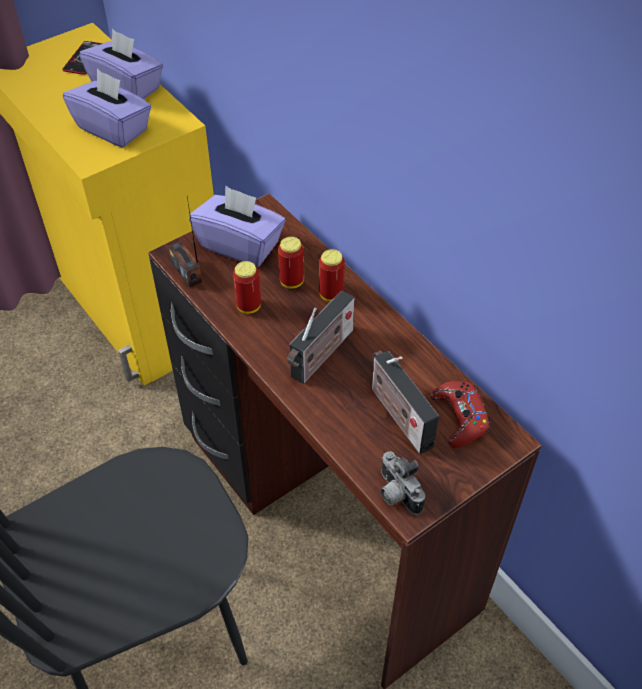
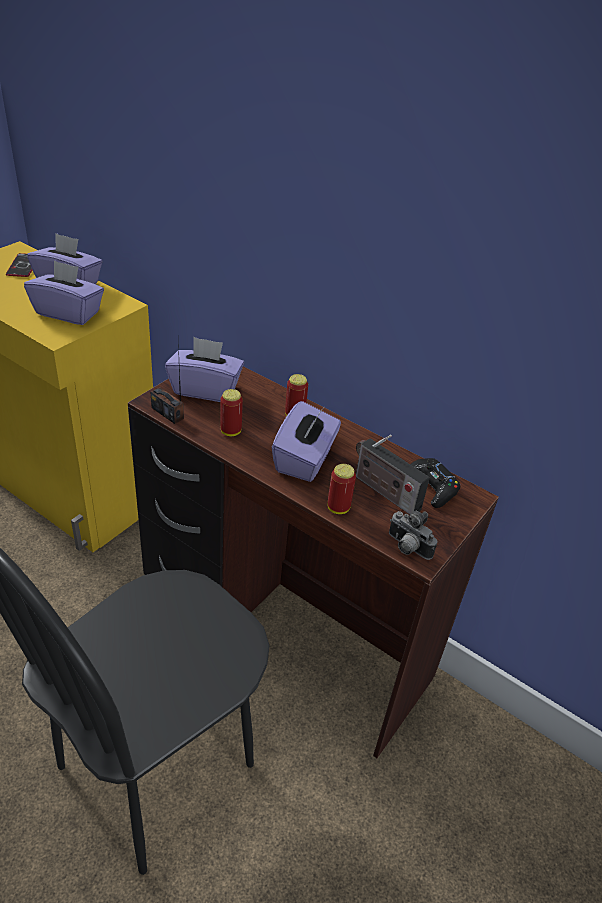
camera: 20 degrees left, 10 degrees down
(292, 281) = (259, 410): can -> can (338, 508)
(321, 356) = (305, 459): radio -> purple tissue box
(459, 418) = (431, 487): red game controller -> black game controller

